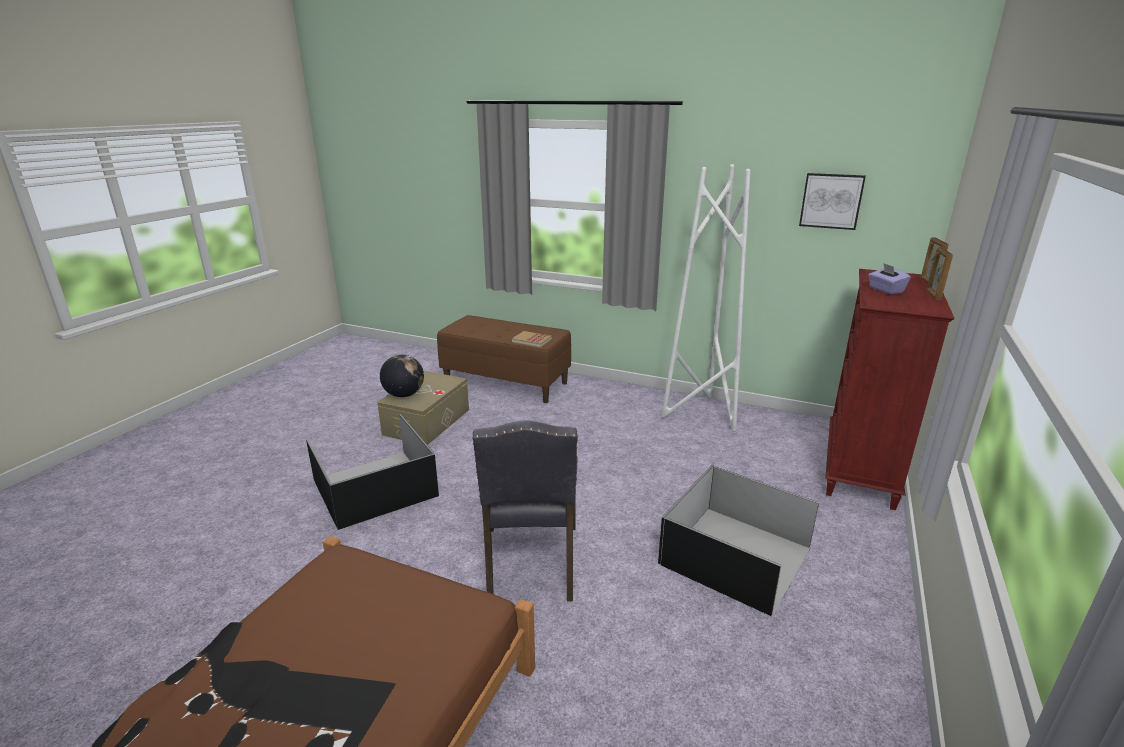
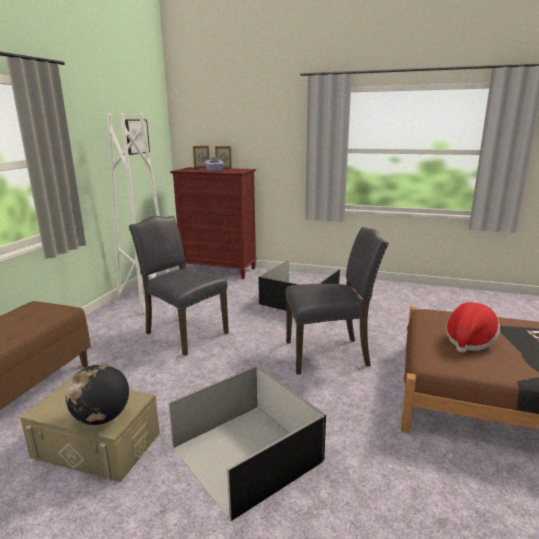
camera: 95 degrees left, 5 degrees down
(361, 619) = (469, 341): none -> hat
(532, 341) = (51, 315): book -> none
(608, 447) = (183, 333): none -> grey chair

